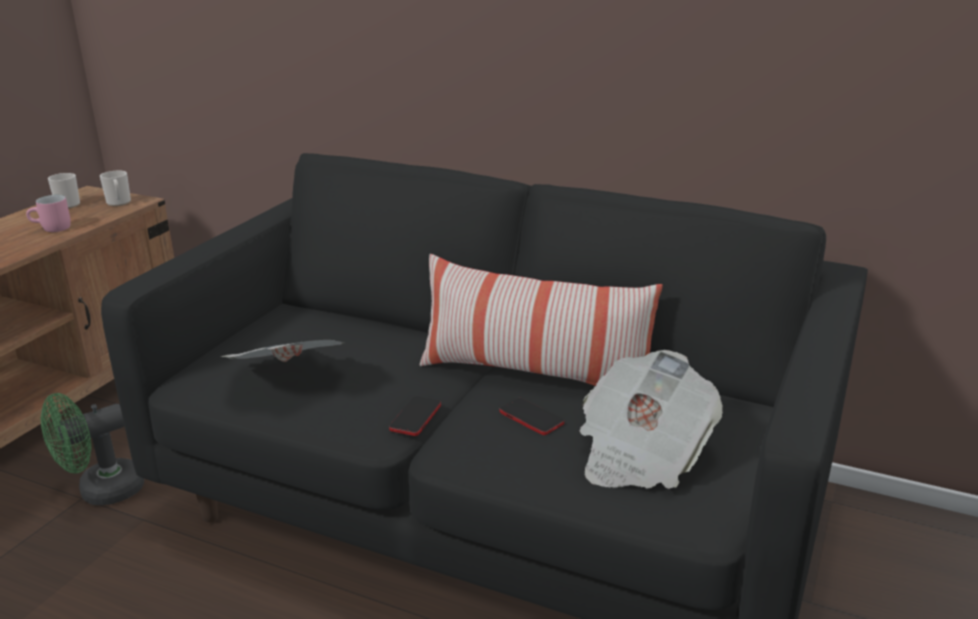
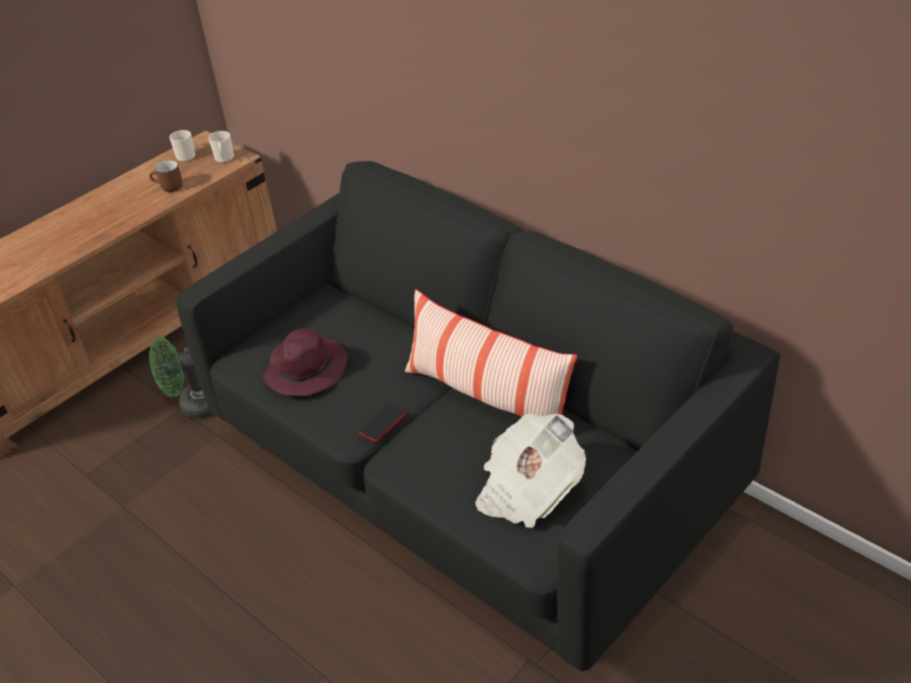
camera: 20 degrees right, 15 degrees up
(51, 229) = (168, 188): pink mug -> brown mug
(288, 378) = (306, 369): newspaper -> purple hat
(531, 417) = (465, 439): phone -> none

